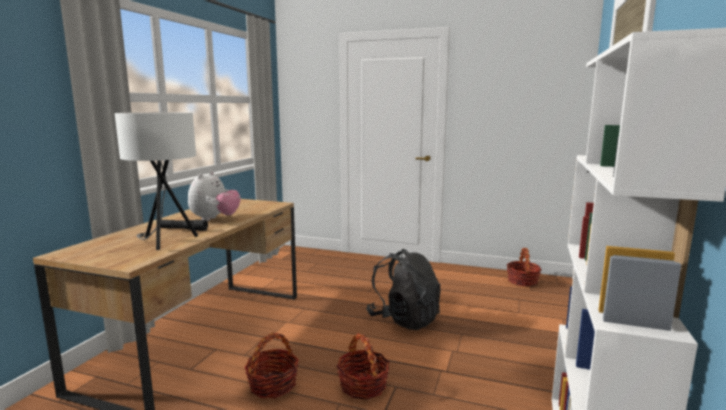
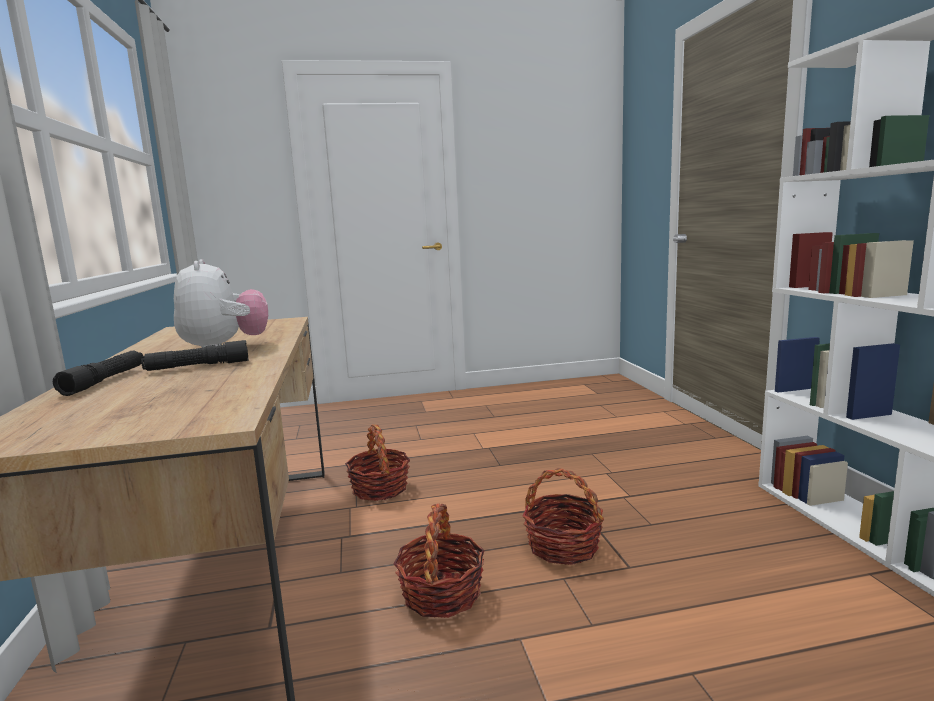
camera: 30 degrees left, 0 degrees up
(143, 230) = (105, 381): none -> black flashlight
(165, 242) = (208, 384): white table lamp -> none
(404, 319) = (508, 457): black backpack -> none
(522, 281) = (579, 387): basket -> basket (380, 489)

